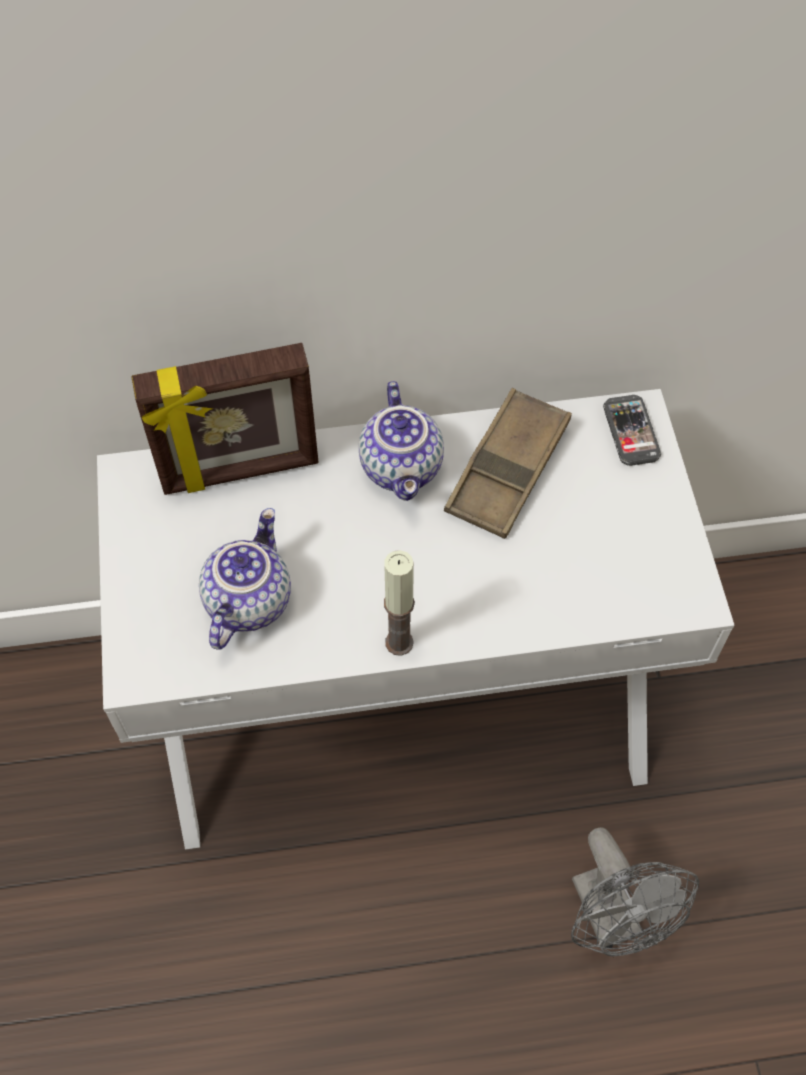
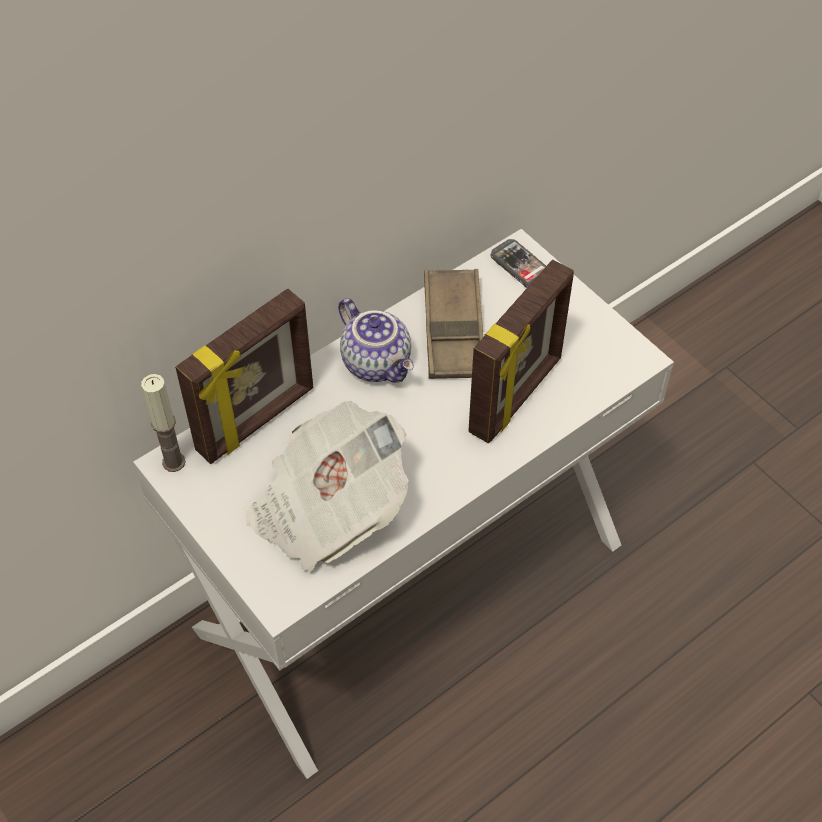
camera: 30 degrees left, 5 degrees down
(247, 600) = (327, 508): teapot -> newspaper
(399, 642) = (459, 482): candle -> candle (174, 462)
(527, 577) = (517, 396): none -> picture frame
(613, 920) = (657, 652): grey fan -> none

